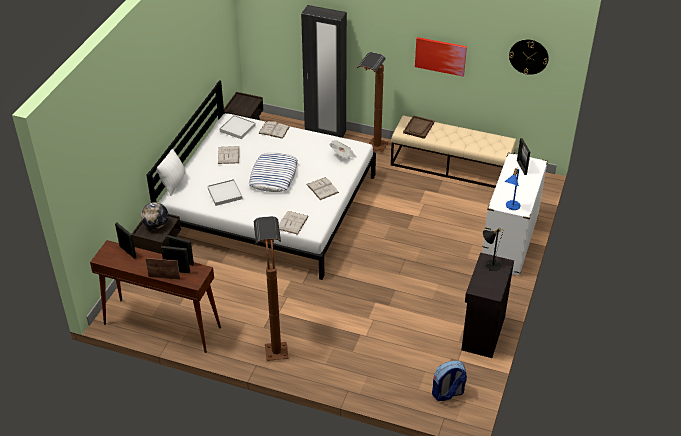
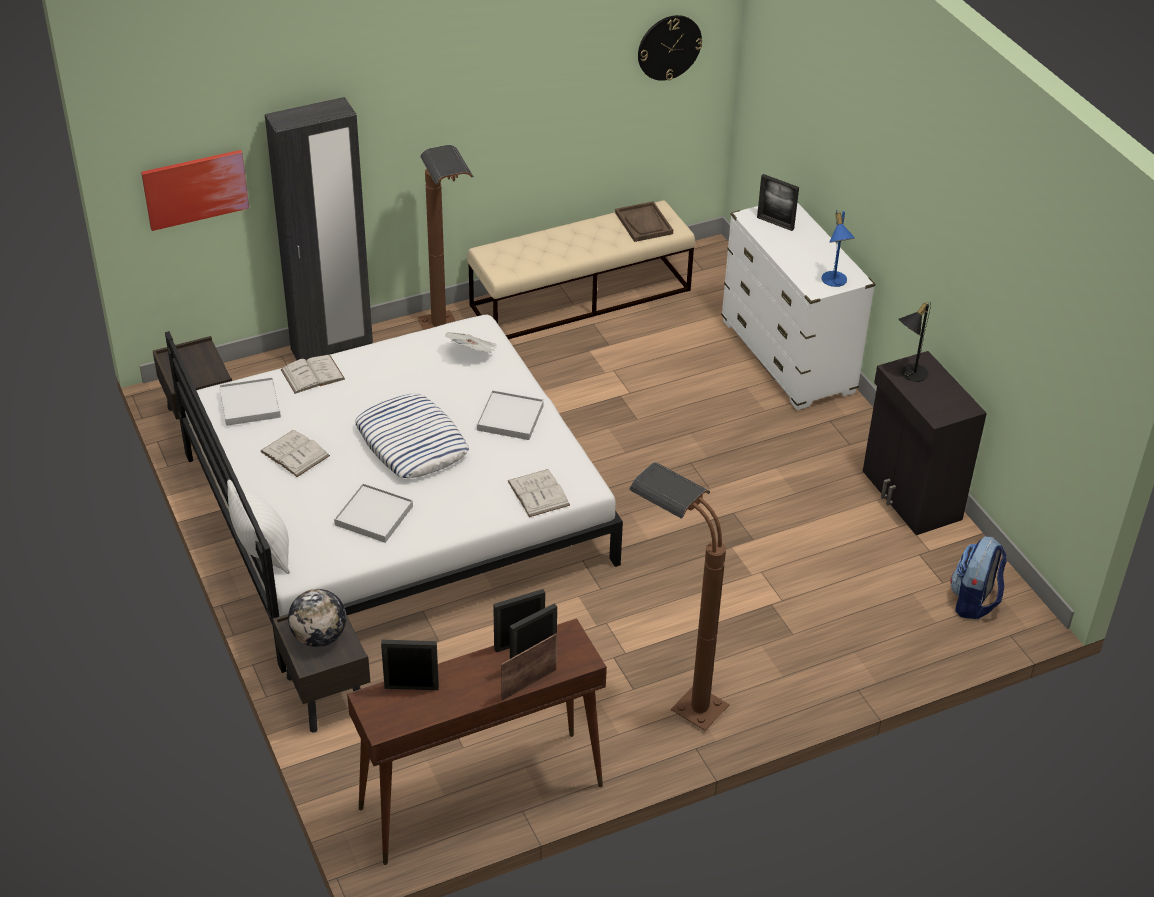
camera: 45 degrees left, 0 degrees up
(322, 188) = (510, 418): white book -> white tray
(418, 128) = (519, 254): brown tray -> brown tray (644, 223)
(440, 56) = (522, 109): picture -> picture (195, 189)

